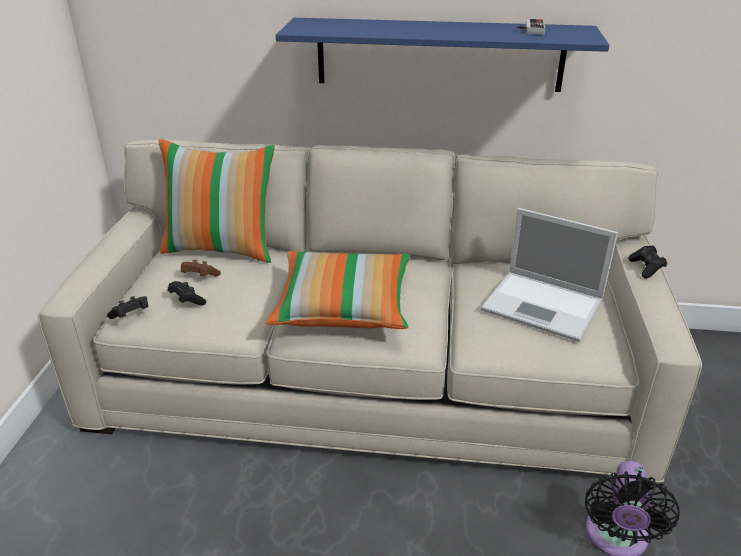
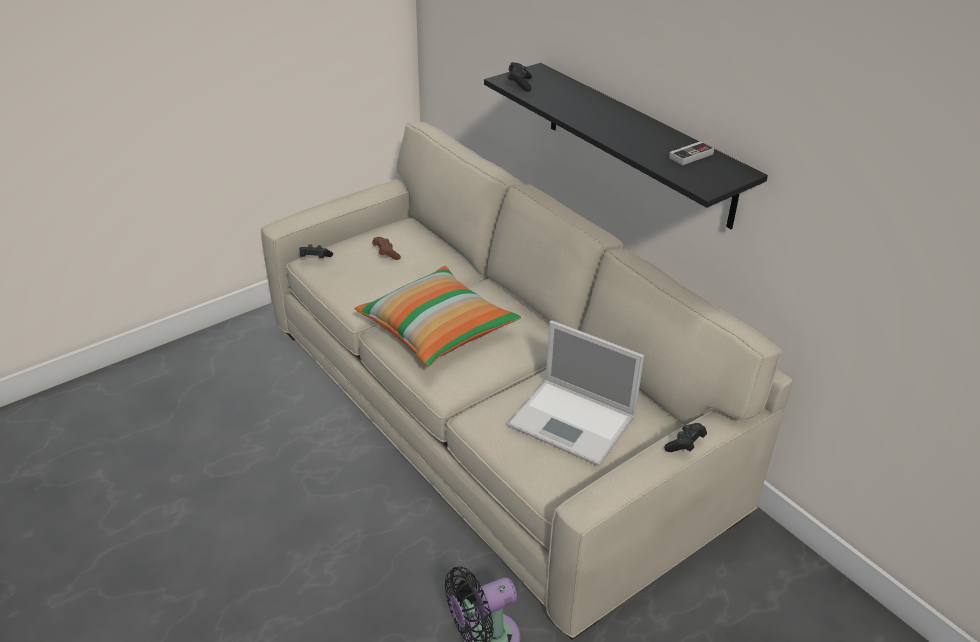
camera: 45 degrees right, 5 degrees up
(187, 300) = (355, 267): black game controller -> black game controller (519, 84)
(222, 248) = (430, 240): pillow -> none
(439, 54) = (638, 144): blue shelf -> black shelf
(544, 306) = (574, 422): laptop -> laptop turned 45 degrees counterclockwise

